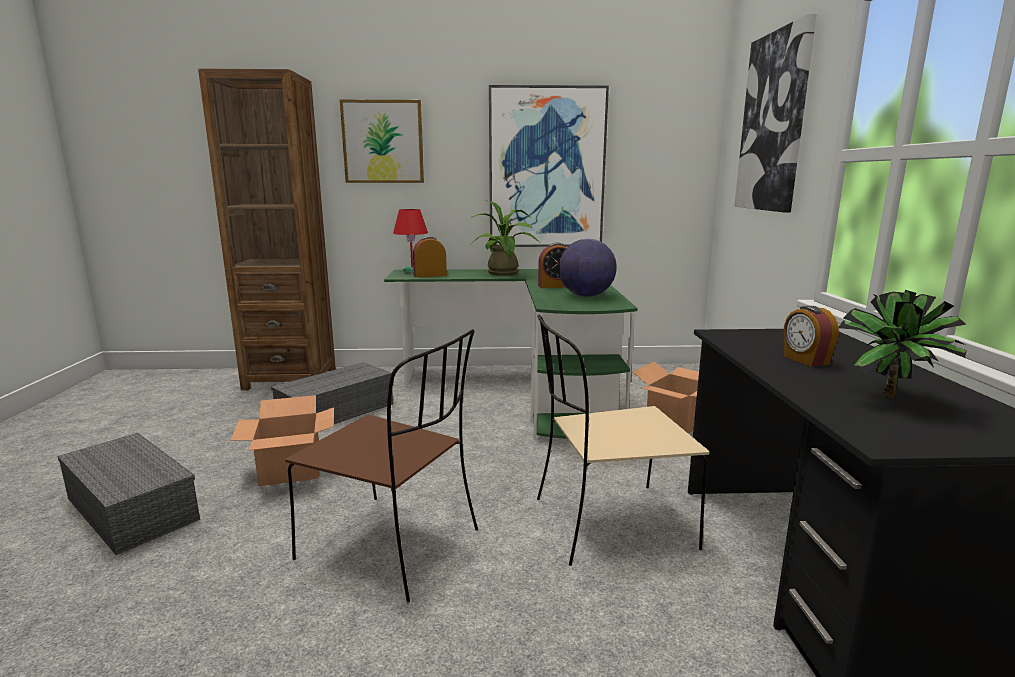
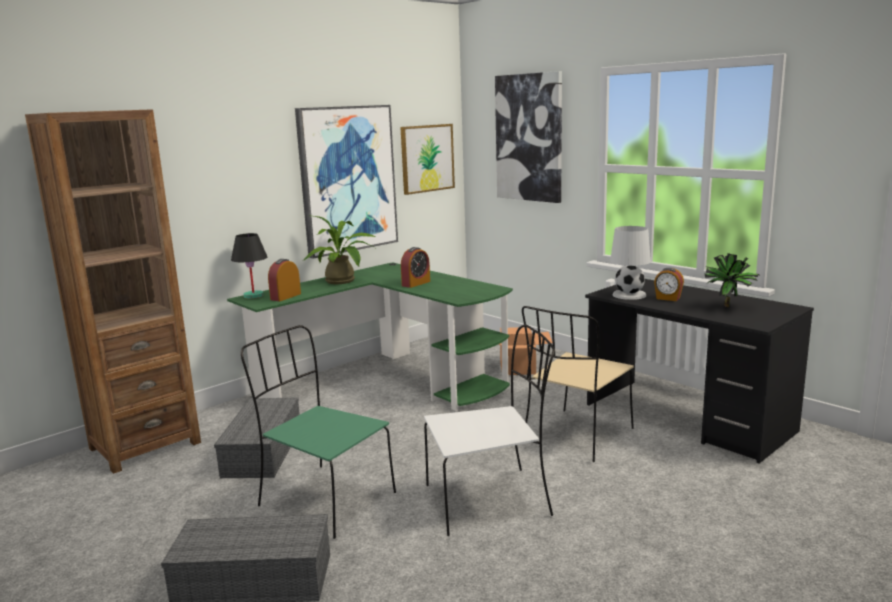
camera: 40 degrees left, 0 degrees up
(292, 469) = (324, 499): cardboard box -> green chair
(383, 142) = (202, 169): picture -> picture (427, 158)
(393, 545) = (490, 500): brown chair -> white chair
(412, 271) = (253, 296): red table lamp -> black table lamp
(586, 295) = (458, 286): globe -> none
(753, 343) = (629, 295): none -> white table lamp

